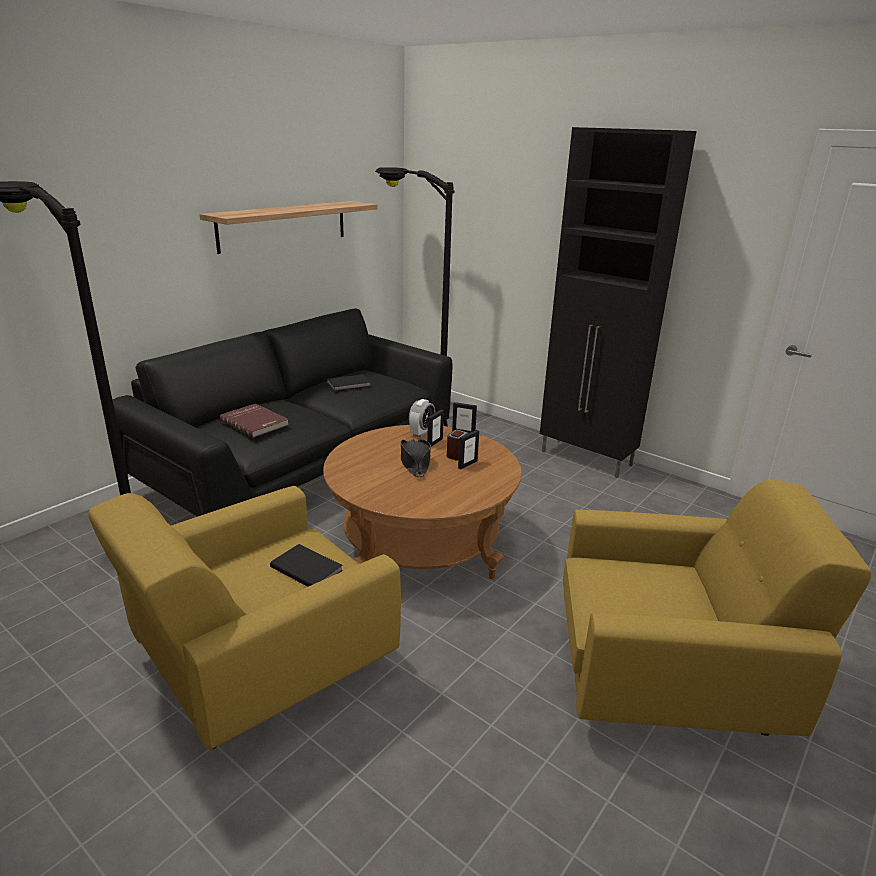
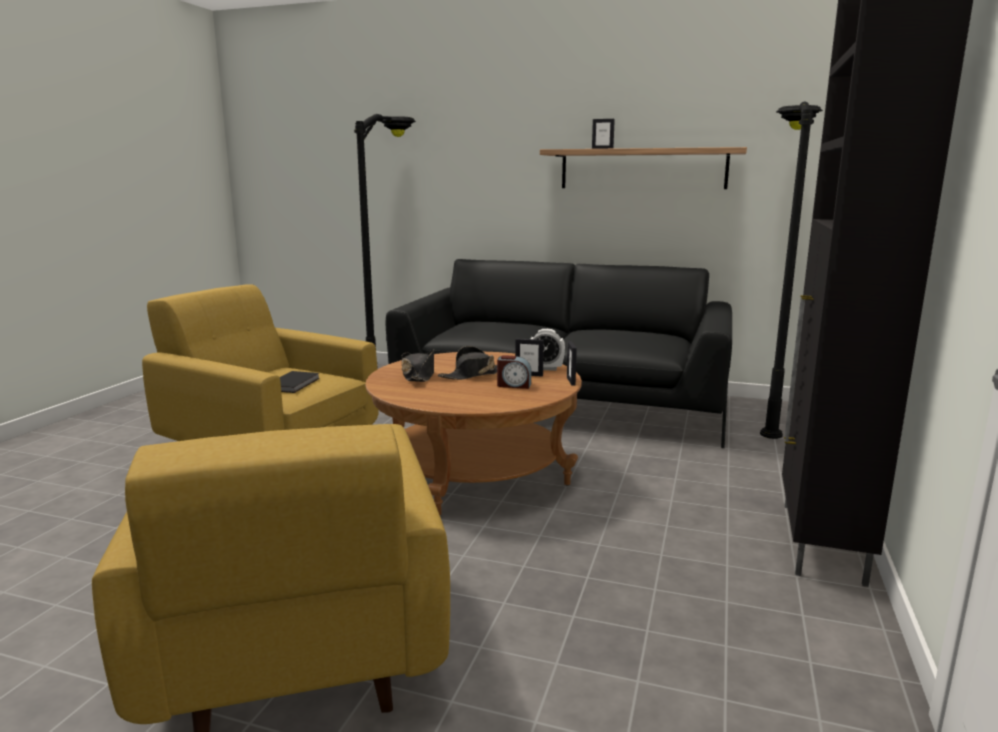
camera: 70 degrees right, 10 degrees down
(255, 422) = (485, 325): red book -> none
(349, 384) = (612, 332): black book -> none
(396, 486) = (418, 375): none -> black hat
(467, 464) = (493, 390): picture frame -> picture frame (602, 149)

